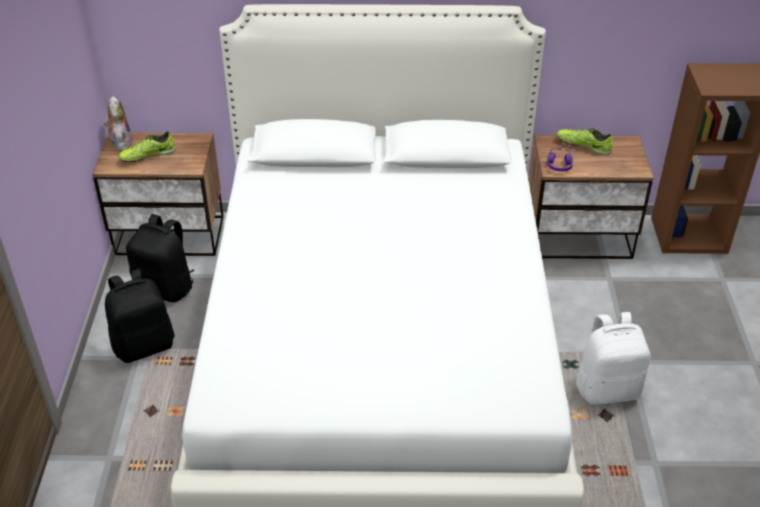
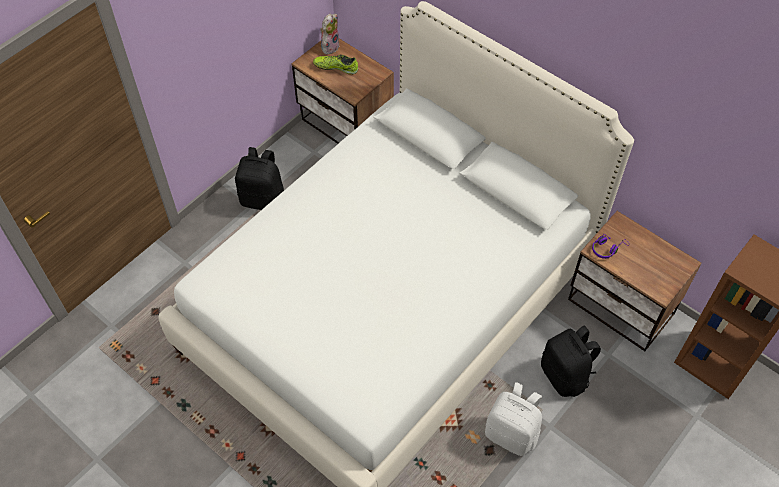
camera: 40 degrees right, 15 degrees up
(166, 288) = (310, 164): black backpack -> black backpack (565, 375)
(583, 145) = (644, 244): shoe -> none

